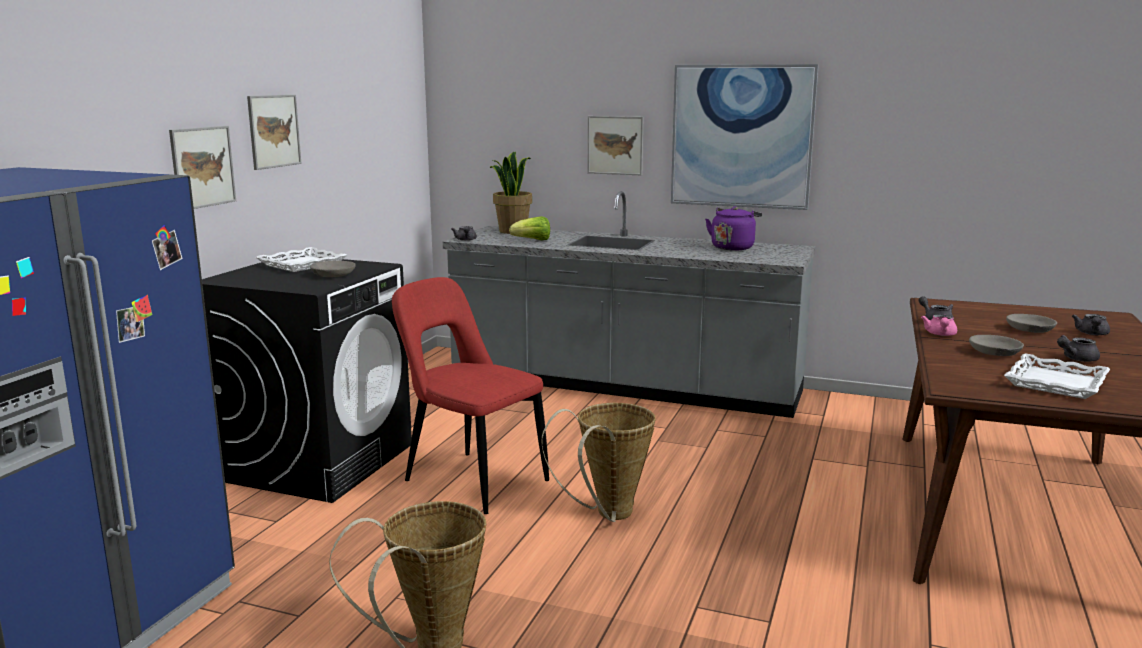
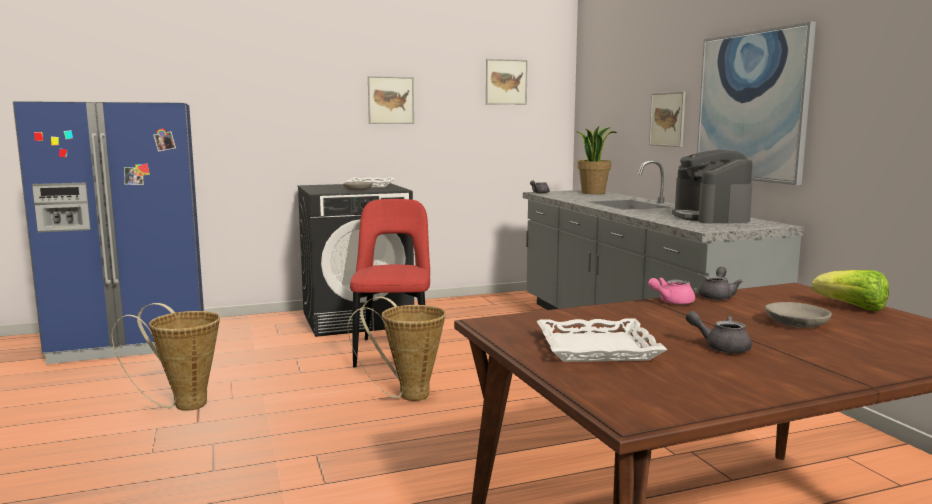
camera: 50 degrees right, 5 degrees down
(202, 167) = (323, 117): picture -> picture (506, 82)
(532, 240) = (578, 197): lettuce -> lettuce (852, 307)
(733, 247) = (710, 217): purple kettle -> coffee machine
(995, 352) = (656, 321): grey bowl -> none
(1091, 334) = (863, 344): grey teapot -> none

